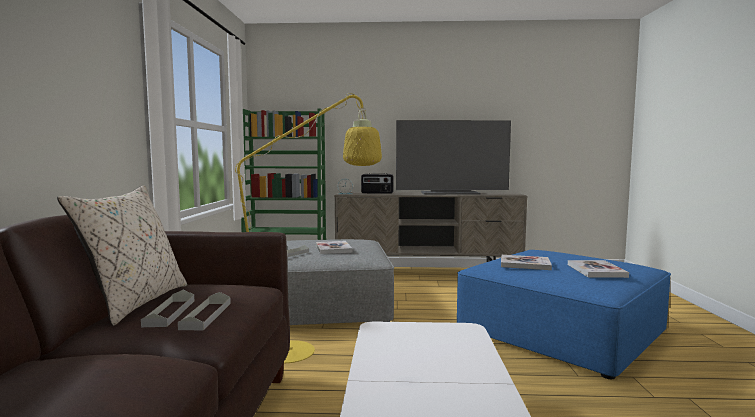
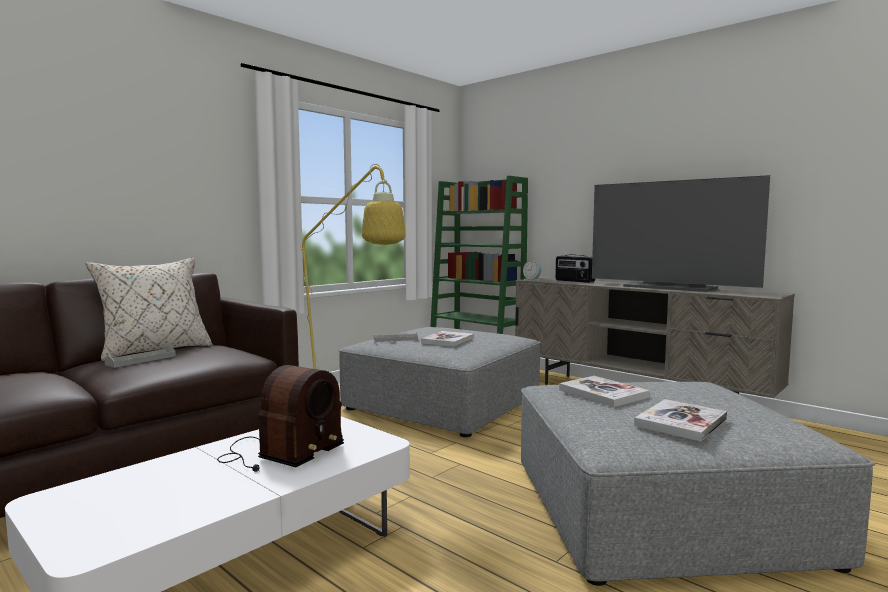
camera: 40 degrees right, 0 degrees up
(206, 316) = (150, 366): grey tray -> none
(427, 359) = (280, 453): none -> radio
(562, 331) = (662, 510): blue ottoman -> grey ottoman

